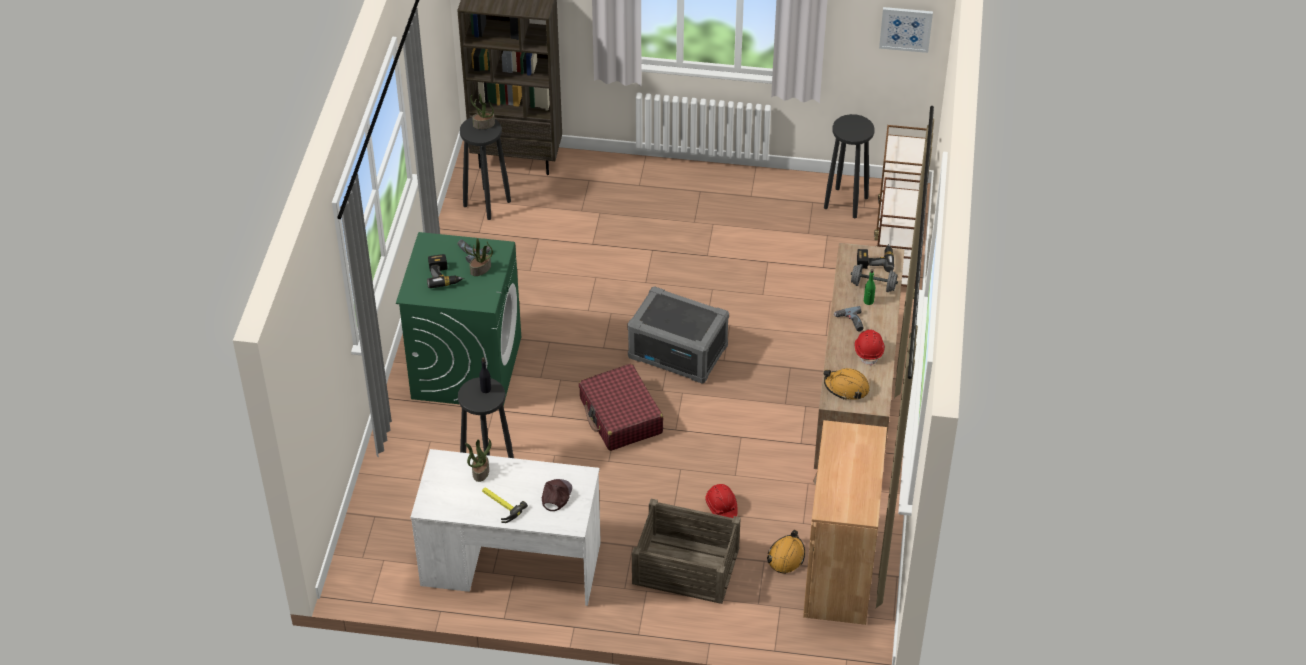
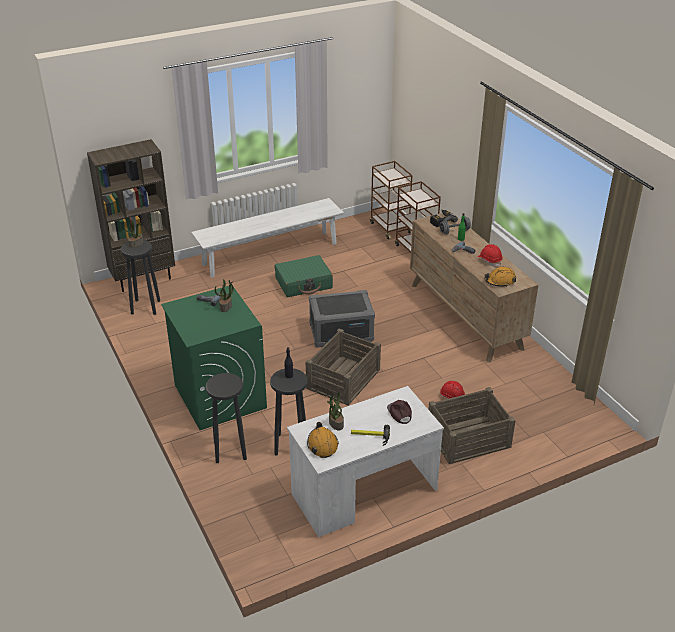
camera: 35 degrees left, 10 degrees down
(444, 276) = (205, 319): power drill -> none
(620, 416) = (344, 379): red suitcase -> crate
(700, 192) = (270, 254): none -> white bench
(700, 258) = (304, 283): none -> green suitcase
(786, 557) = (516, 405): orange hard hat -> orange hard hat (322, 445)
(839, 571) = (551, 397): brown cabinet -> none
(846, 202) = (354, 229): black stool -> black stool (230, 450)
(905, 28) = (367, 100): picture -> none

